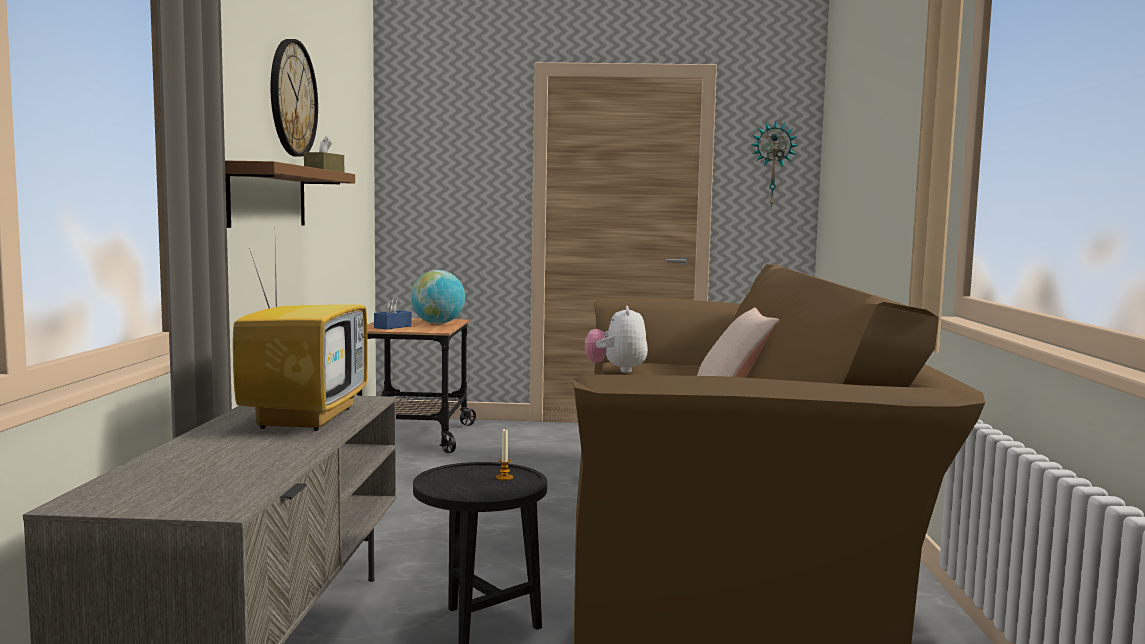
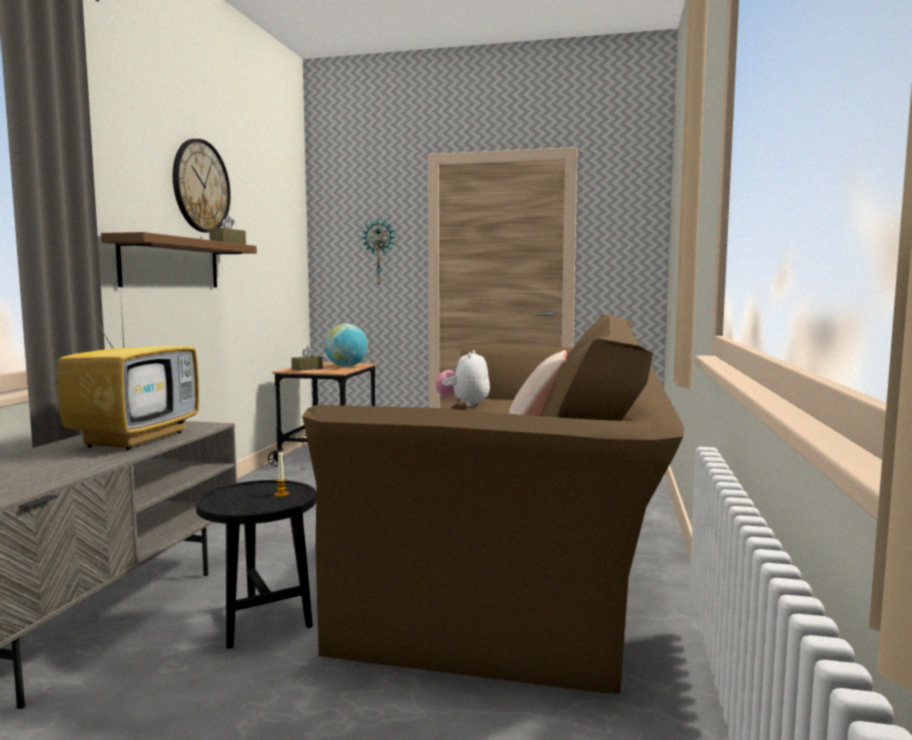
camera: 10 degrees right, 0 degrees up
(393, 327) = (307, 369): blue tissue box -> brown tissue box
(773, 164) = (627, 230): wall clock -> wall clock (379, 252)

